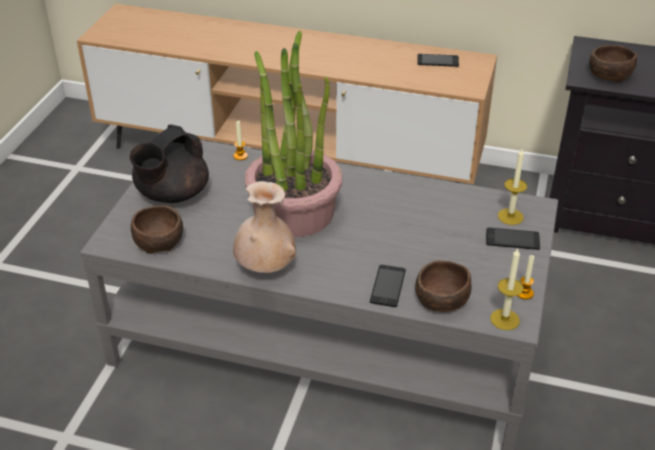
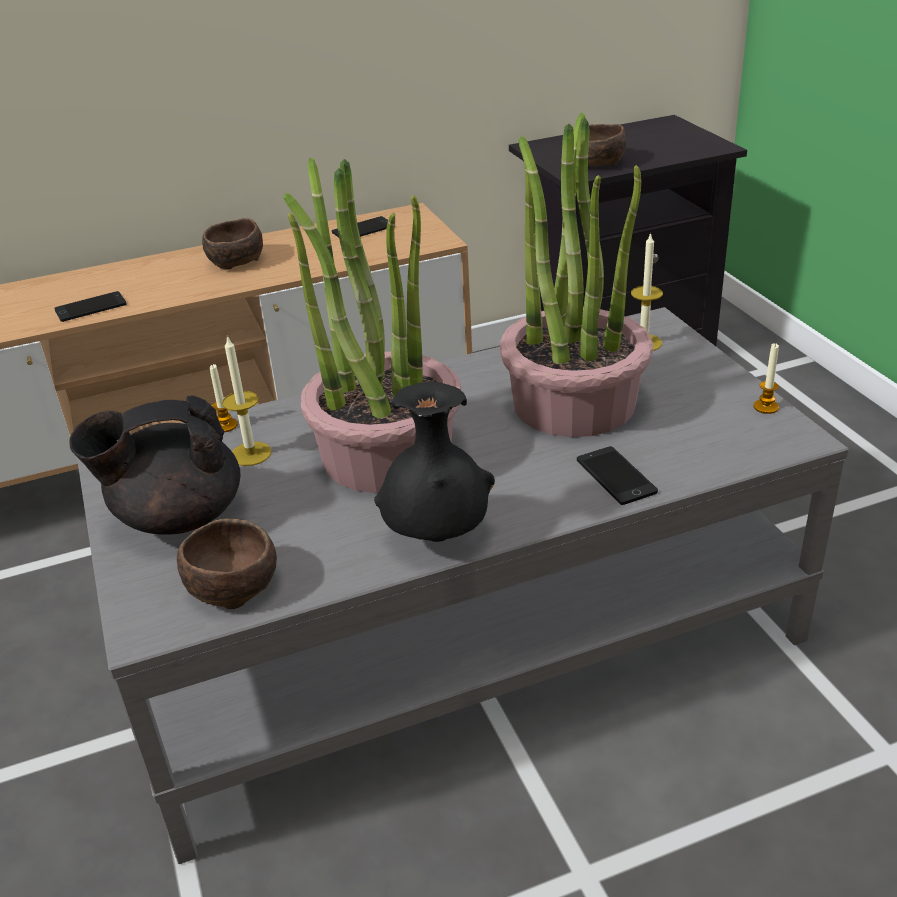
camera: 35 degrees left, 5 degrees down
(172, 194) = (177, 516): black teapot -> black teapot turned 75 degrees clockwise
(266, 268) = (437, 536): beige vase -> black vase
(422, 232) = (574, 402): none -> potted plant
(440, 300) = (693, 459): brown bowl -> brown bowl (235, 261)
(504, 319) = (785, 442): candle -> candle (251, 454)
(512, 239) = (677, 363): phone -> phone (91, 307)

